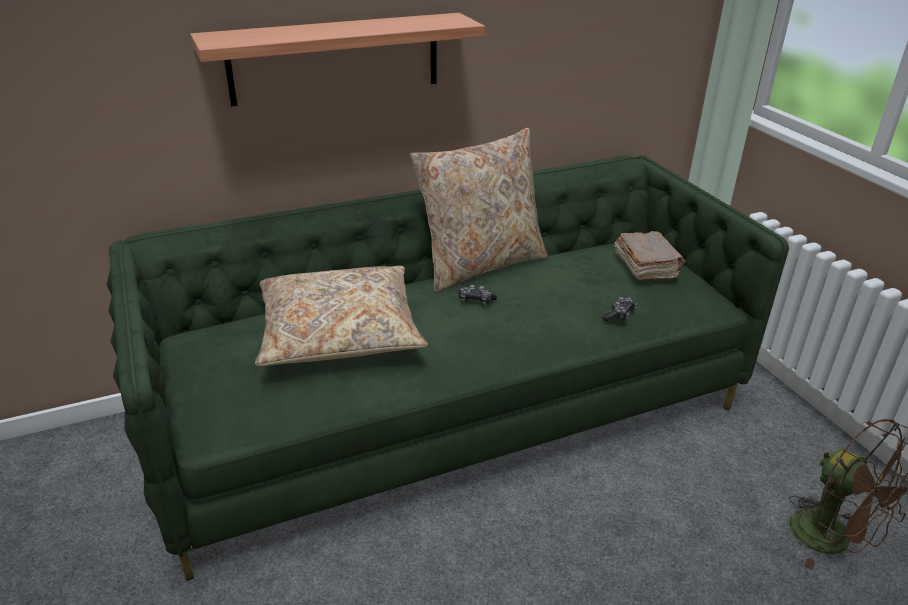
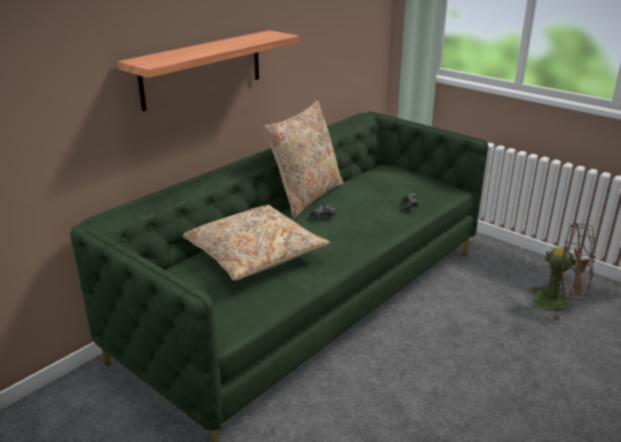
camera: 25 degrees left, 5 degrees down
(646, 266) = (404, 176): brown book -> none

